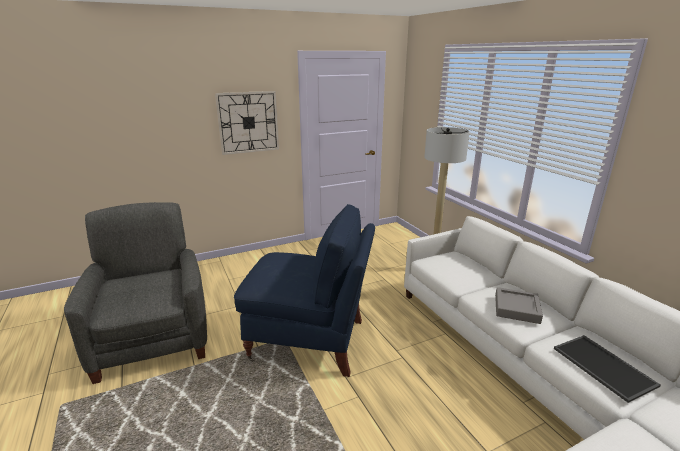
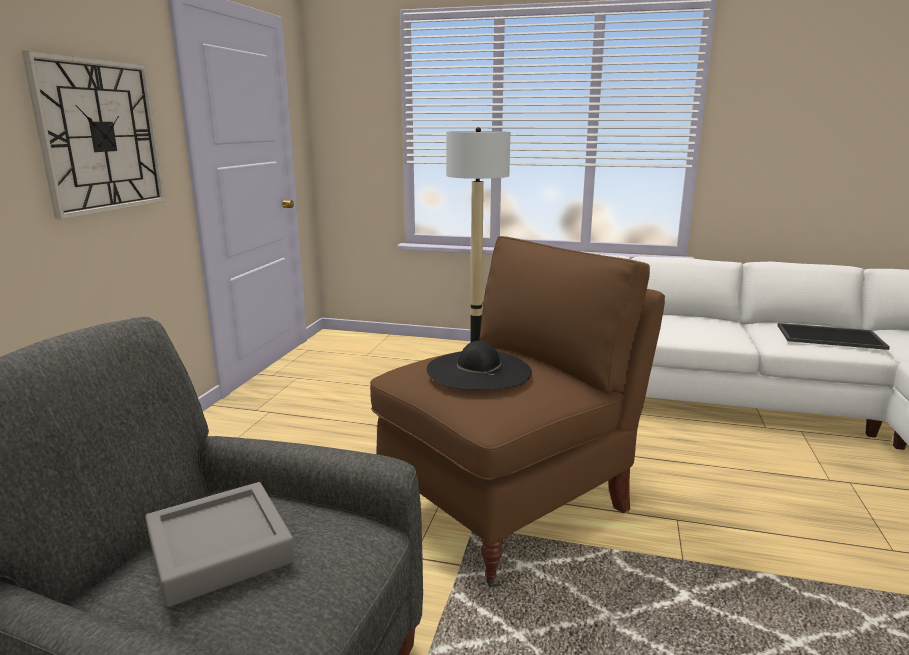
camera: 50 degrees left, 5 degrees down
(281, 266) = (478, 370): none -> black hat
(310, 340) = (509, 506): blue armchair -> brown armchair
(516, 308) = (701, 327): grey tray -> grey tray (220, 550)

